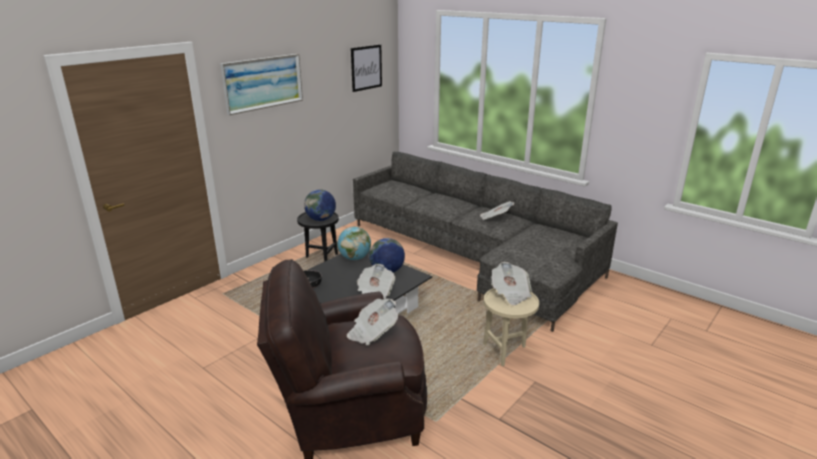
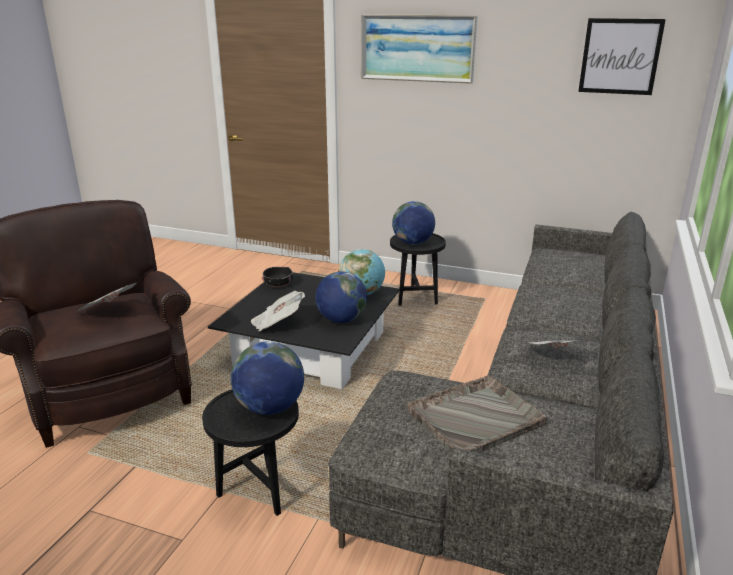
camera: 70 degrees right, 0 degrees up
(506, 351) = (258, 495): beige side table -> black side table
(510, 293) = (270, 407): newspaper -> globe
(536, 246) = (476, 417): none -> grey tray

